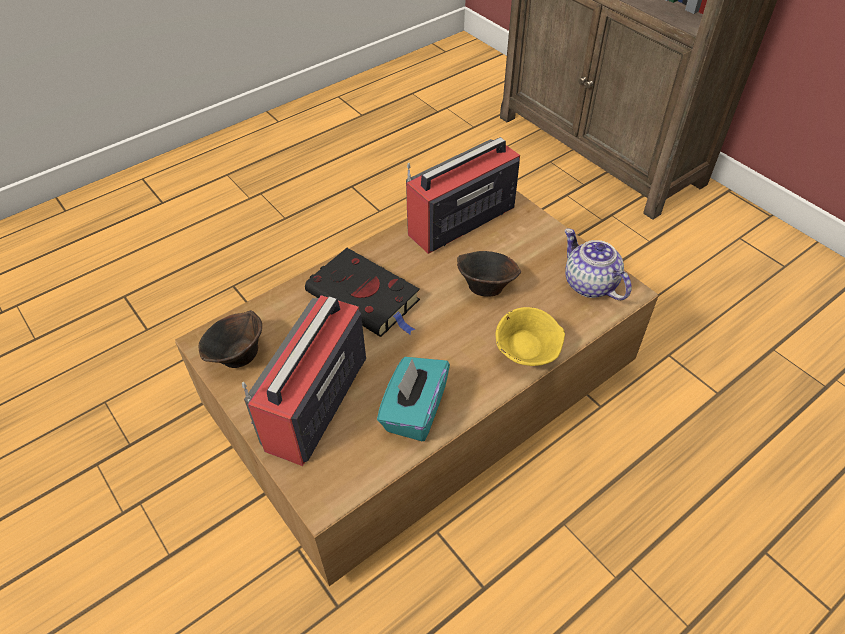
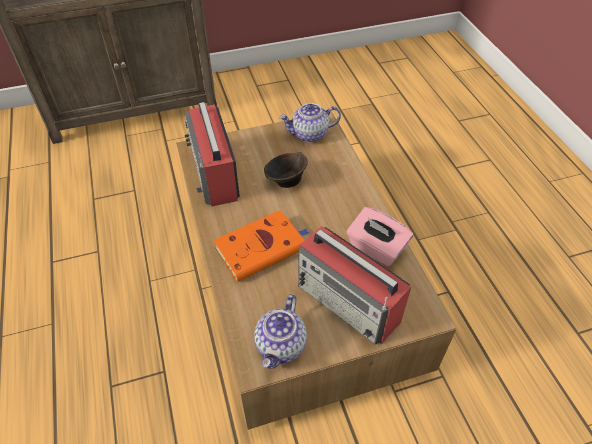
camera: 70 degrees left, 0 degrees up
(237, 356) = (281, 346): brown bowl -> teapot
(366, 298) = (262, 248): black book -> orange book
(414, 411) = (376, 248): turquoise tissue box -> pink tissue box
(527, 354) = (352, 180): yellow bowl -> none

